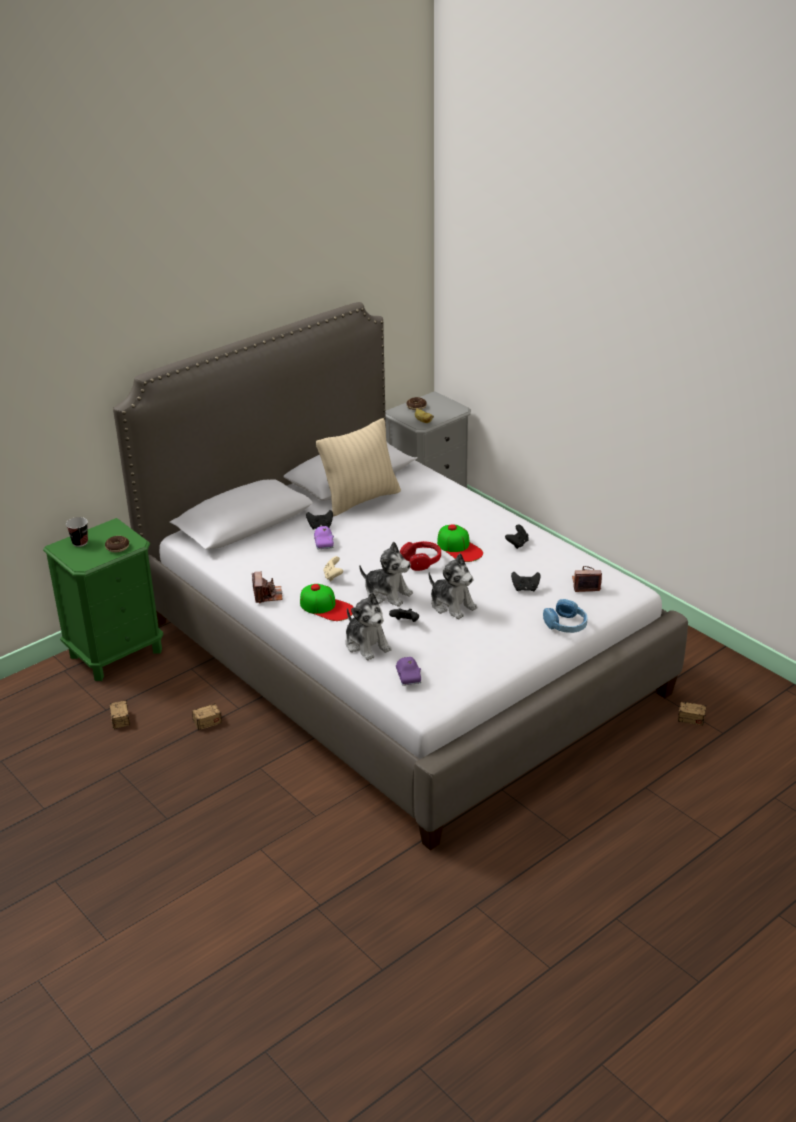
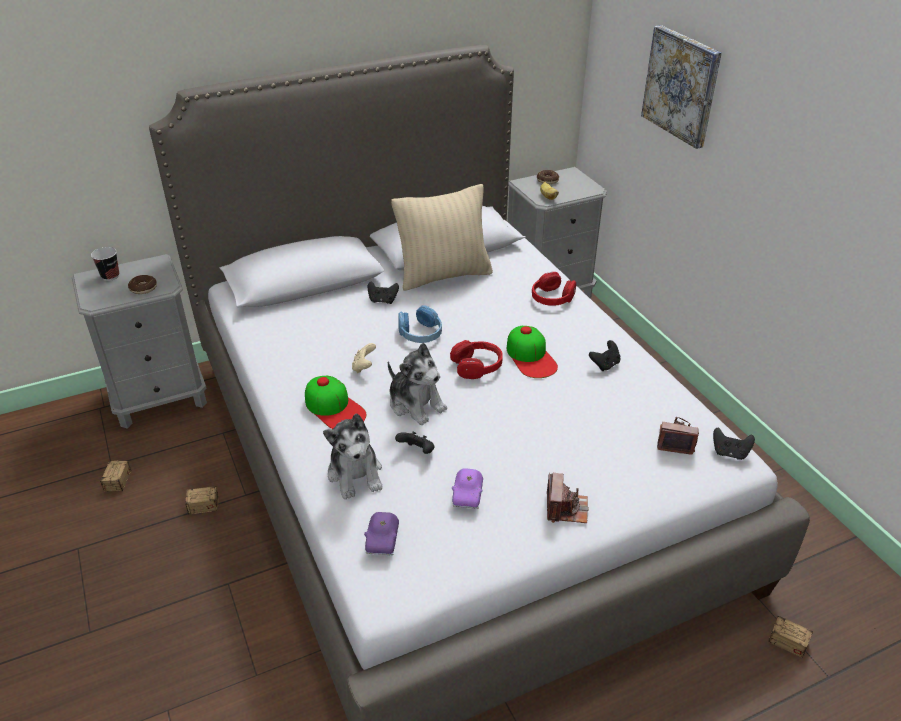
camera: 15 degrees right, 5 degrees up
(116, 653) = (160, 398): green nightstand -> grey nightstand
(267, 595) = (276, 377): camera -> camera (566, 508)
(324, 543) = (376, 322): purple toy car -> purple toy car (468, 495)
(452, 605) = (489, 436): plush toy -> none
(457, 503) = (552, 298): none -> red headphones
(525, 589) = (593, 431): black game controller -> black game controller (729, 453)
(527, 318) = (682, 85): none -> picture
(566, 625) = (629, 500): blue headphones -> blue headphones (420, 334)

